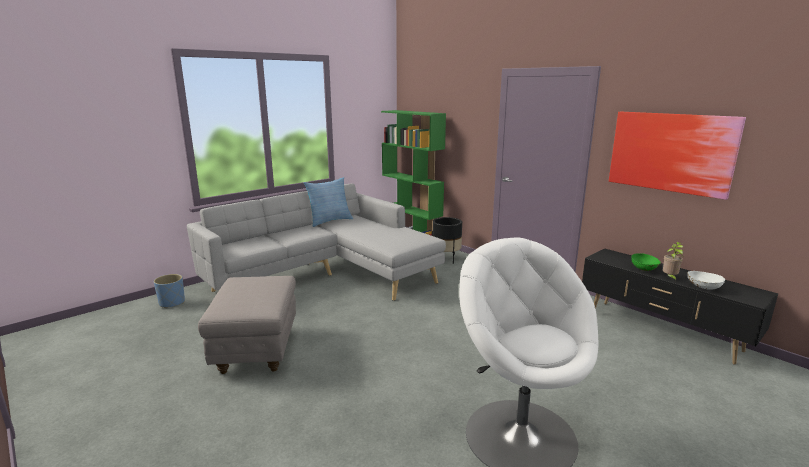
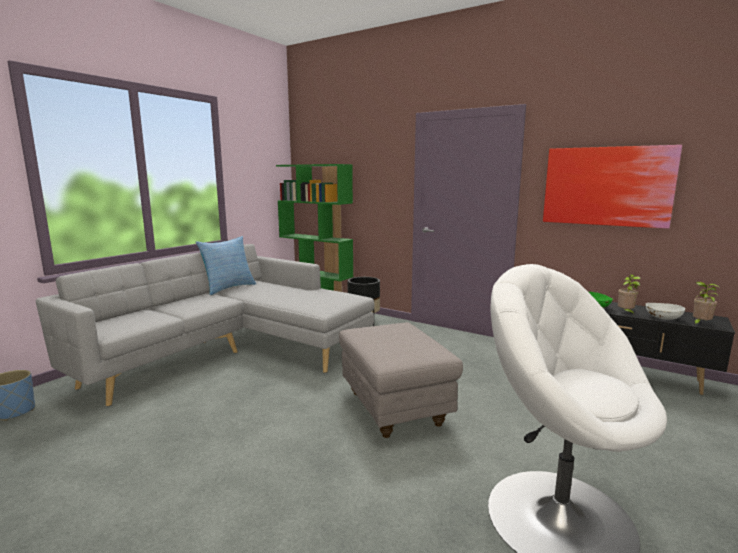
camera: 15 degrees left, 5 degrees down
(258, 350) = (165, 461): grey ottoman -> grey ottoman (395, 409)
(737, 297) = (700, 324): none -> potted plant

